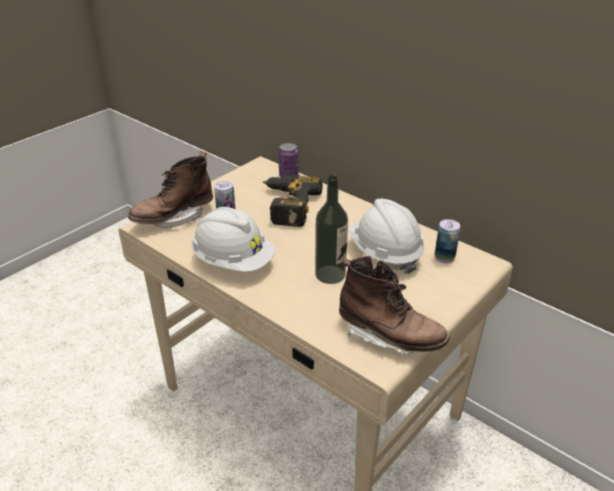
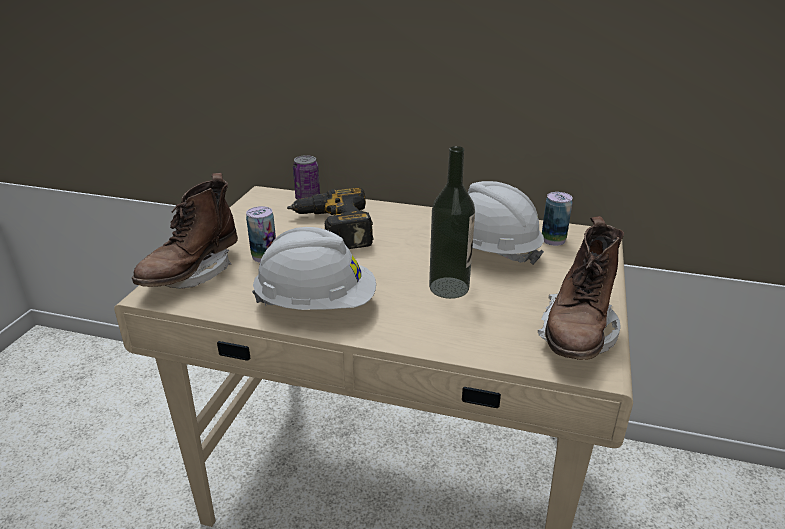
camera: 25 degrees left, 5 degrees down
(389, 336) = (577, 334): brown boot -> brown boot turned 105 degrees clockwise

